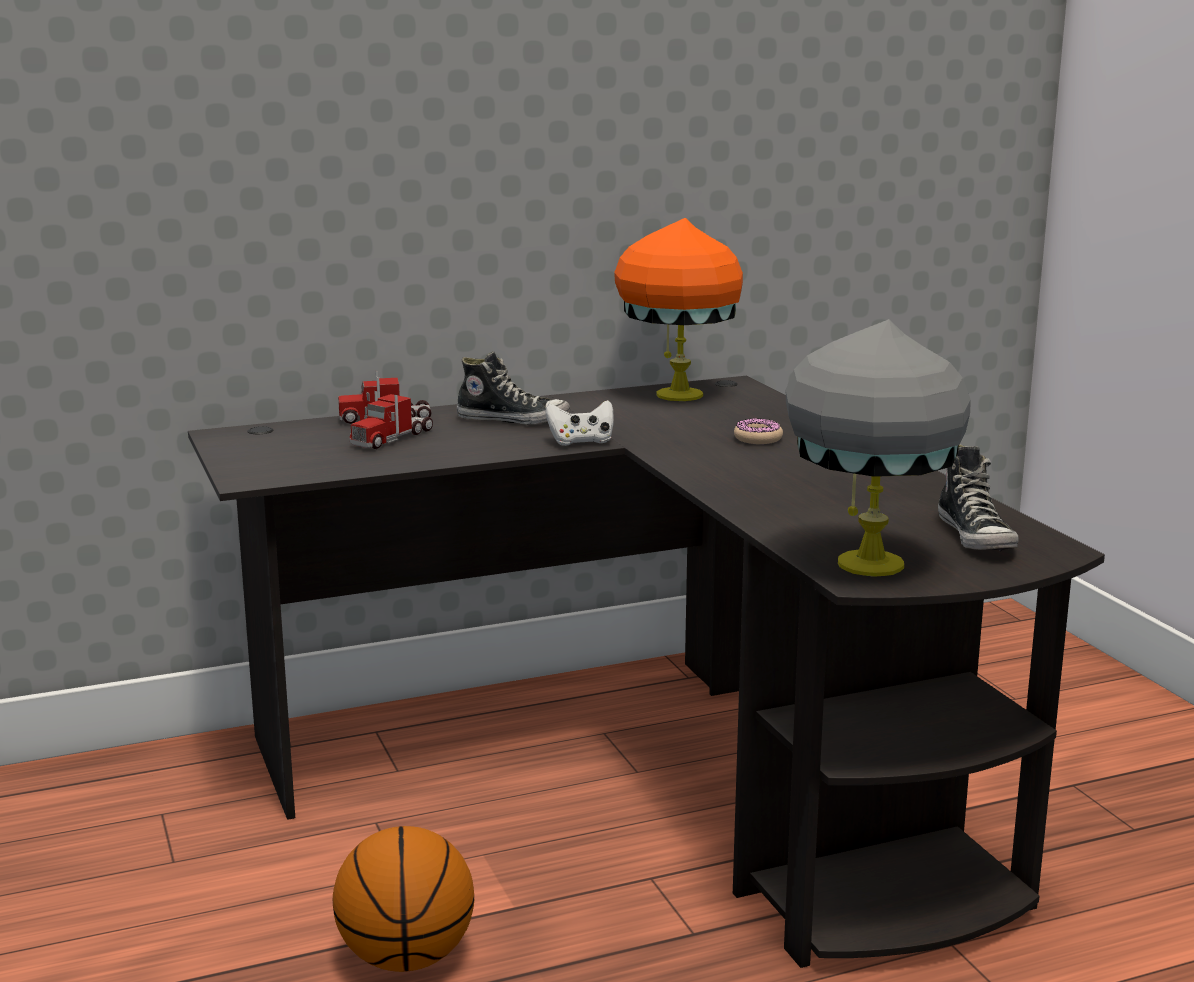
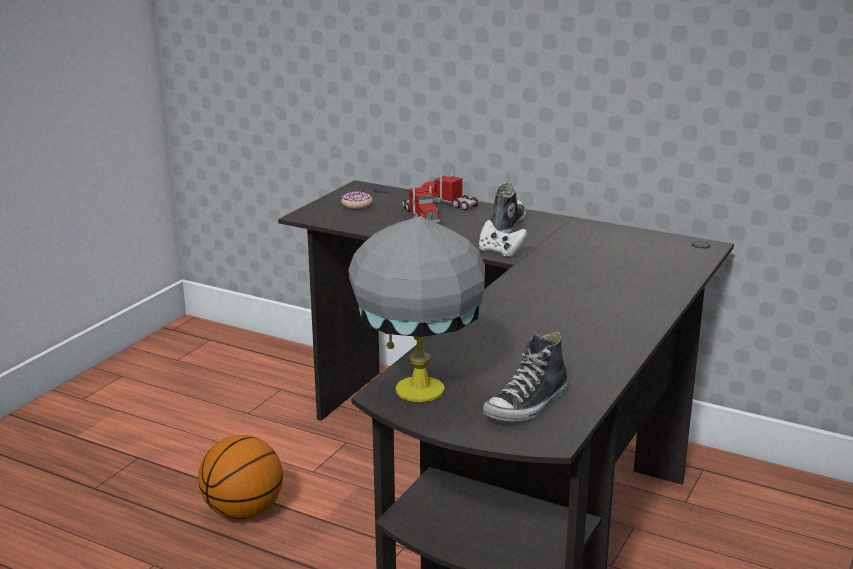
camera: 50 degrees right, 5 degrees up
(392, 438) = (421, 215): toy truck -> toy truck turned 105 degrees counterclockwise
(513, 420) = (506, 226): shoe -> shoe turned 135 degrees counterclockwise
(676, 395) = (643, 242): orange table lamp -> none
(758, 439) = (602, 288): donut -> donut (357, 204)

